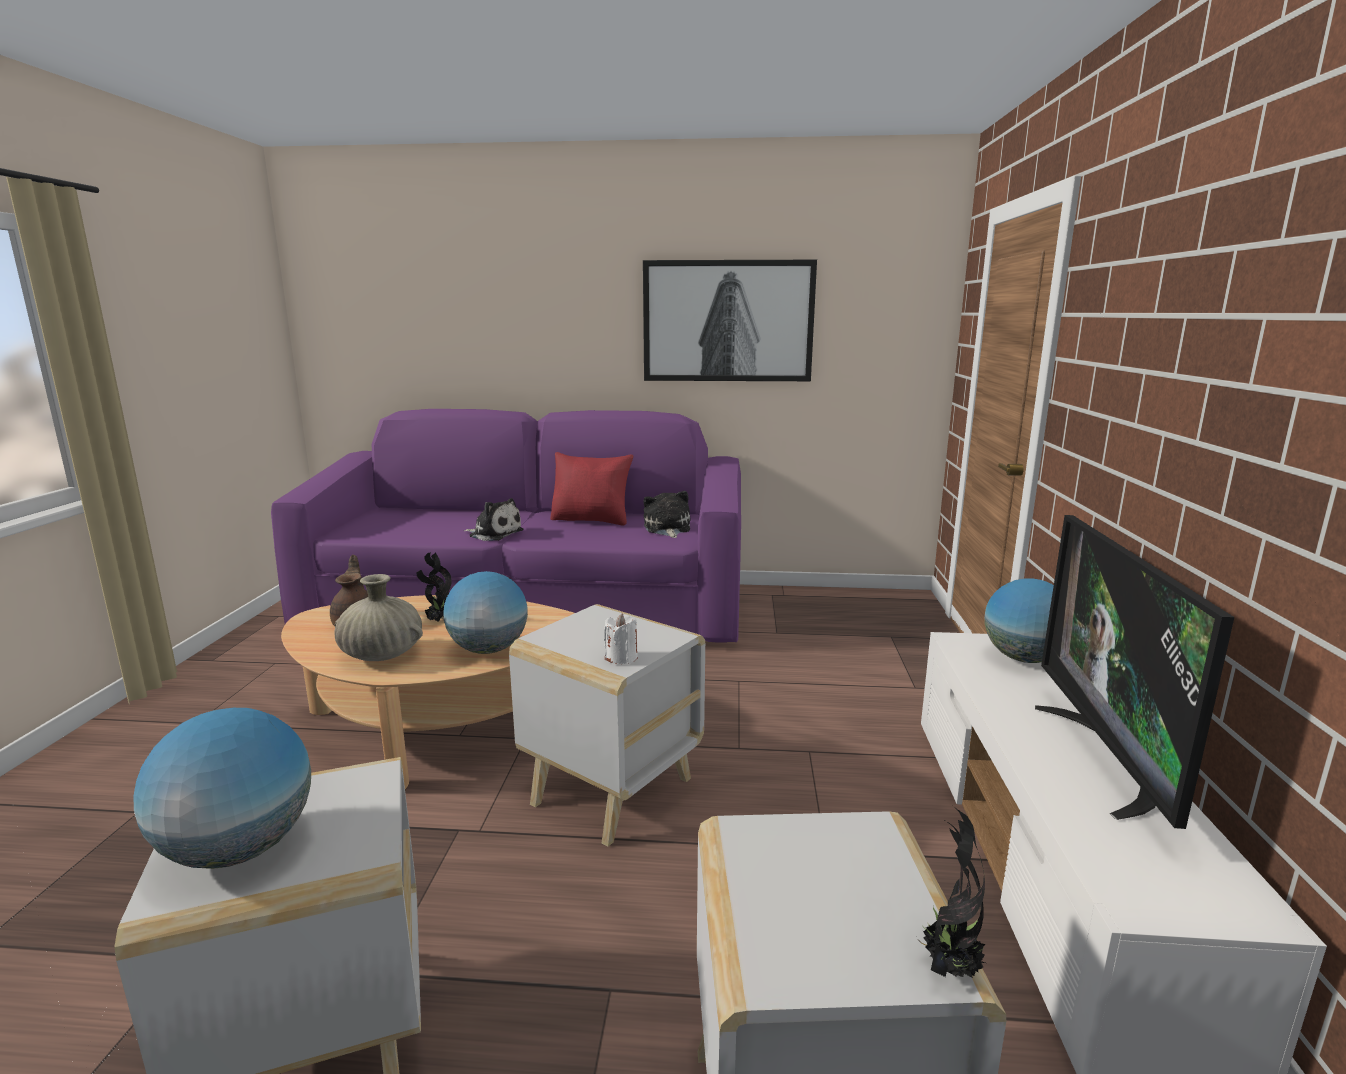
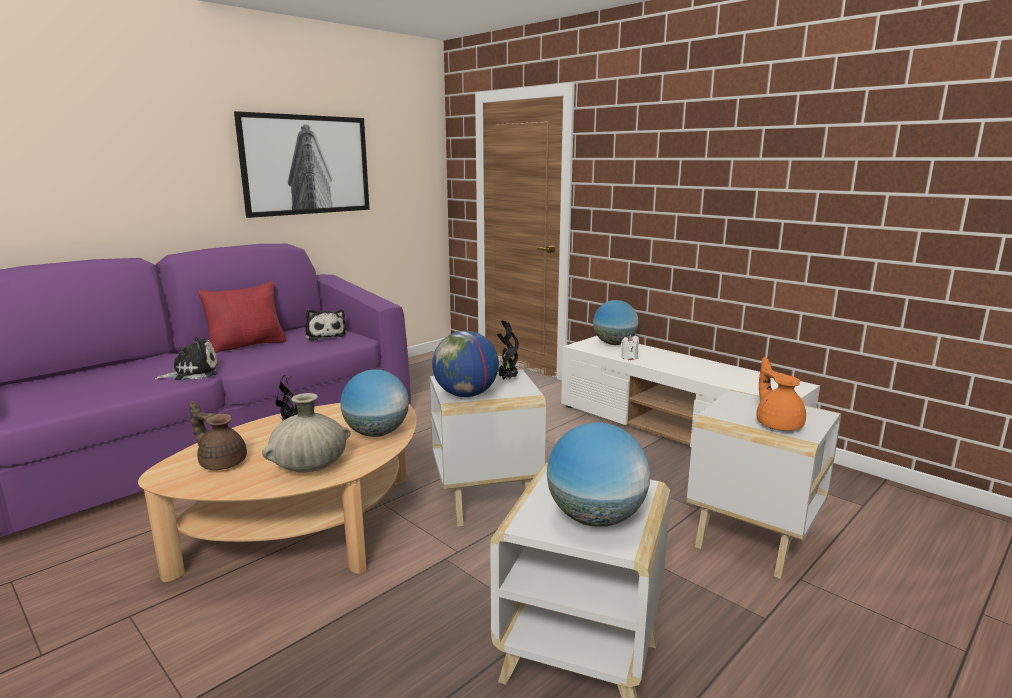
camera: 50 degrees left, 0 degrees up
(560, 640) = (466, 395): none -> globe
(621, 658) = (518, 389): white candle -> white candle (629, 358)
(667, 529) = (325, 335): plush toy -> plush toy turned 150 degrees counterclockwise
(784, 921) = (778, 424): none -> orange teapot
(948, 966) = (821, 411): potted plant -> potted plant (507, 379)
(1109, 759) = (702, 364): television -> none

